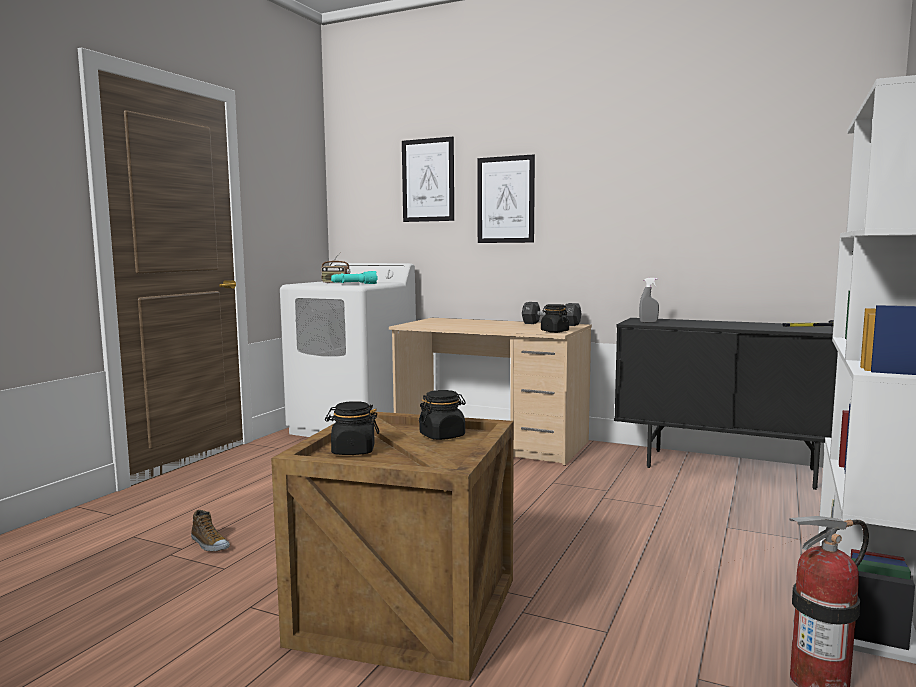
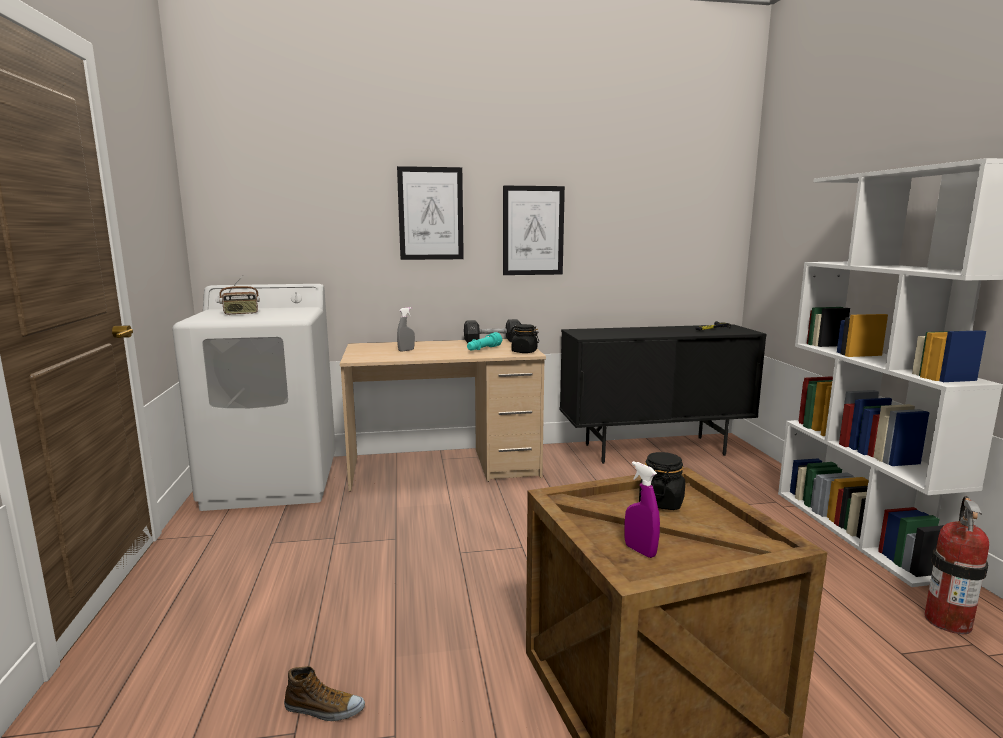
camera: 35 degrees left, 5 degrees up
(353, 451) = (640, 551): black jar -> purple spray bottle
(354, 284) = (280, 315): turquoise flashlight -> turquoise flashlight (483, 349)
(428, 180) = (334, 187): picture -> picture (533, 231)
(648, 322) = (595, 334): grey spray bottle -> grey spray bottle (406, 350)

